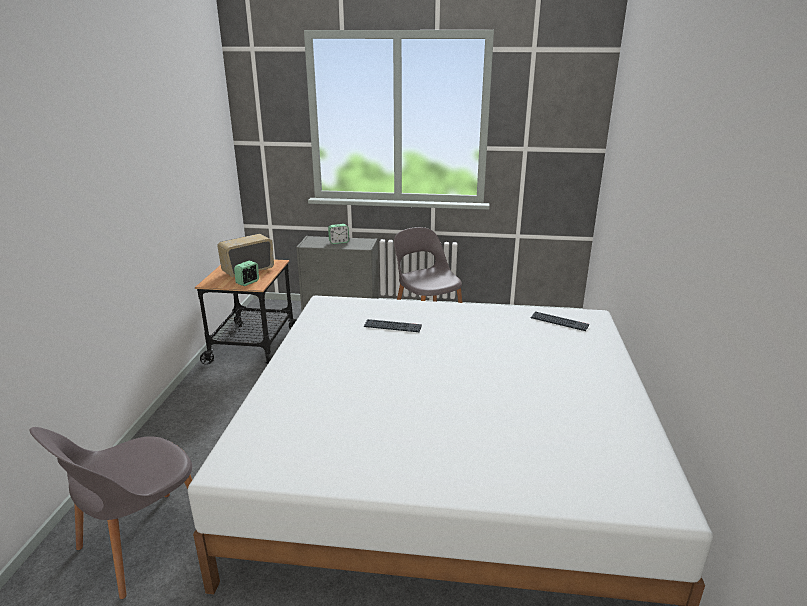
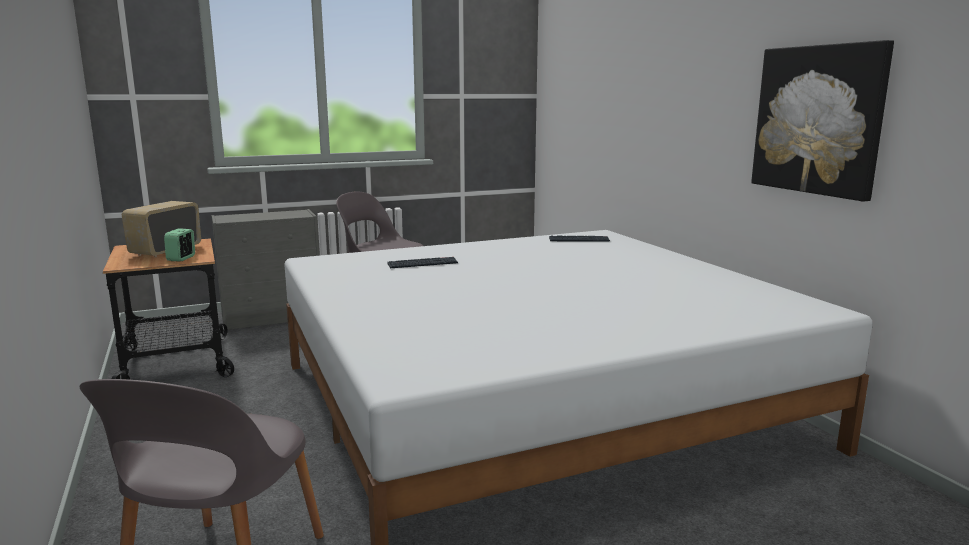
camera: 30 degrees left, 10 degrees down
(339, 242) = (265, 215): alarm clock -> none
(735, 301) = (818, 120): none -> picture

